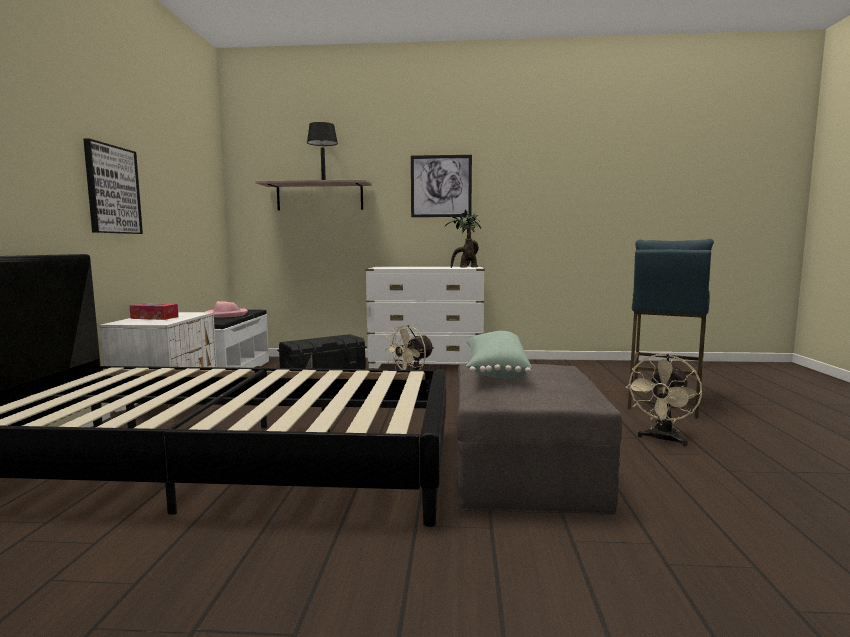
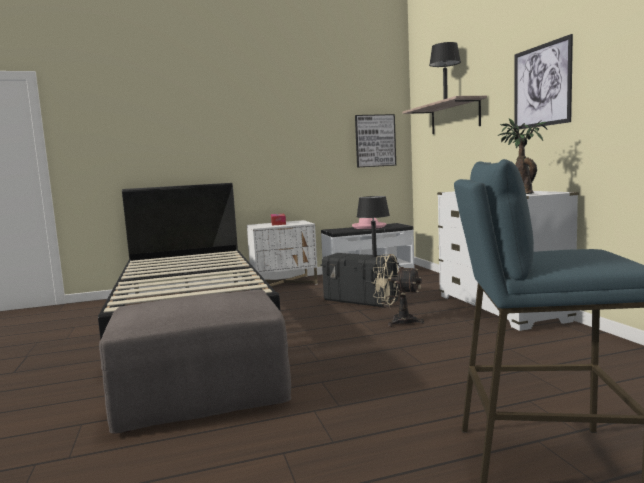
camera: 70 degrees right, 0 degrees up
(112, 190) = (265, 140): picture -> picture (375, 140)
(336, 337) = (374, 256): none -> black table lamp
(494, 370) = (207, 295): green pillow -> none
(662, 439) = (339, 459): beige fan -> none

